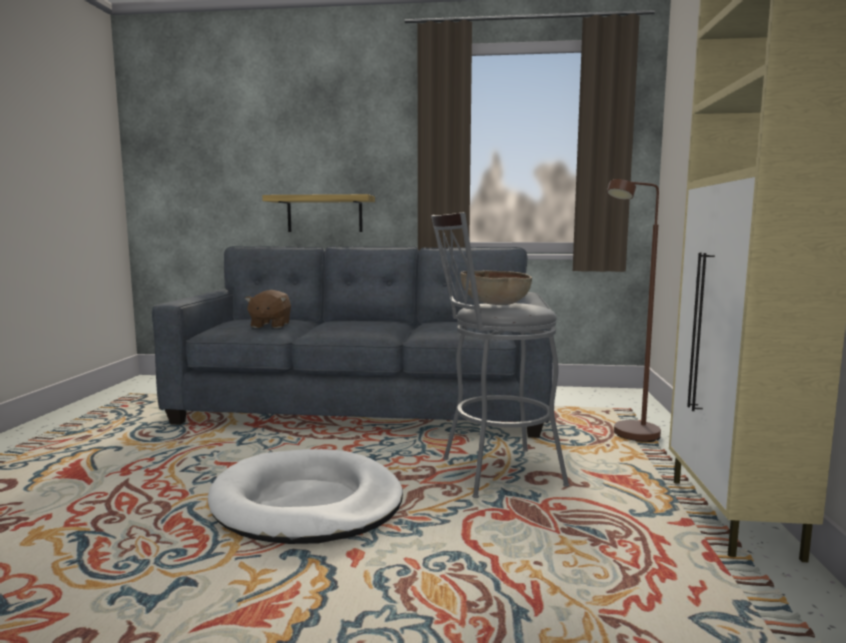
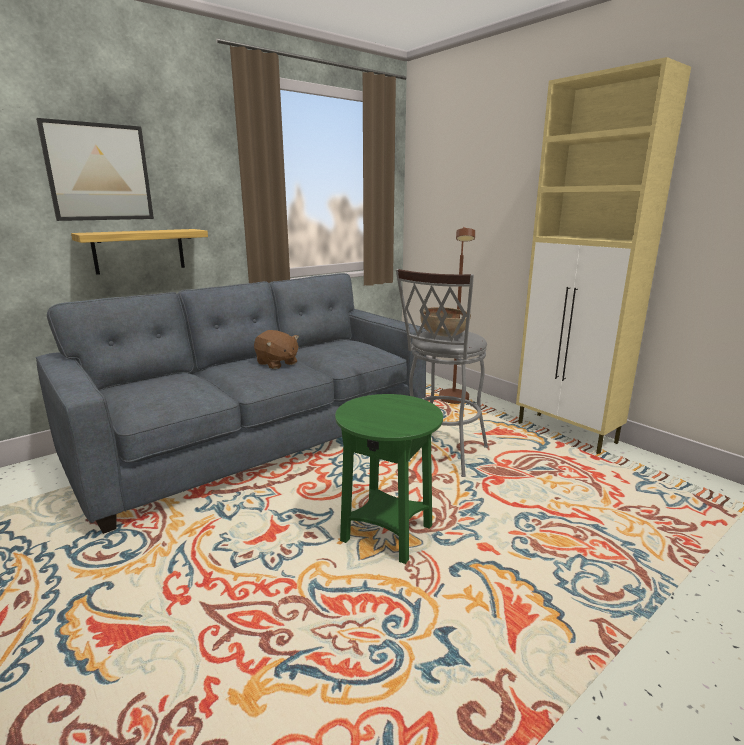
camera: 45 degrees left, 10 degrees up
(270, 325) = (187, 390): brown plush toy -> brown plush toy (277, 363)
(301, 148) = (99, 172): none -> picture
(307, 503) = (387, 533): white dog bed -> green side table

